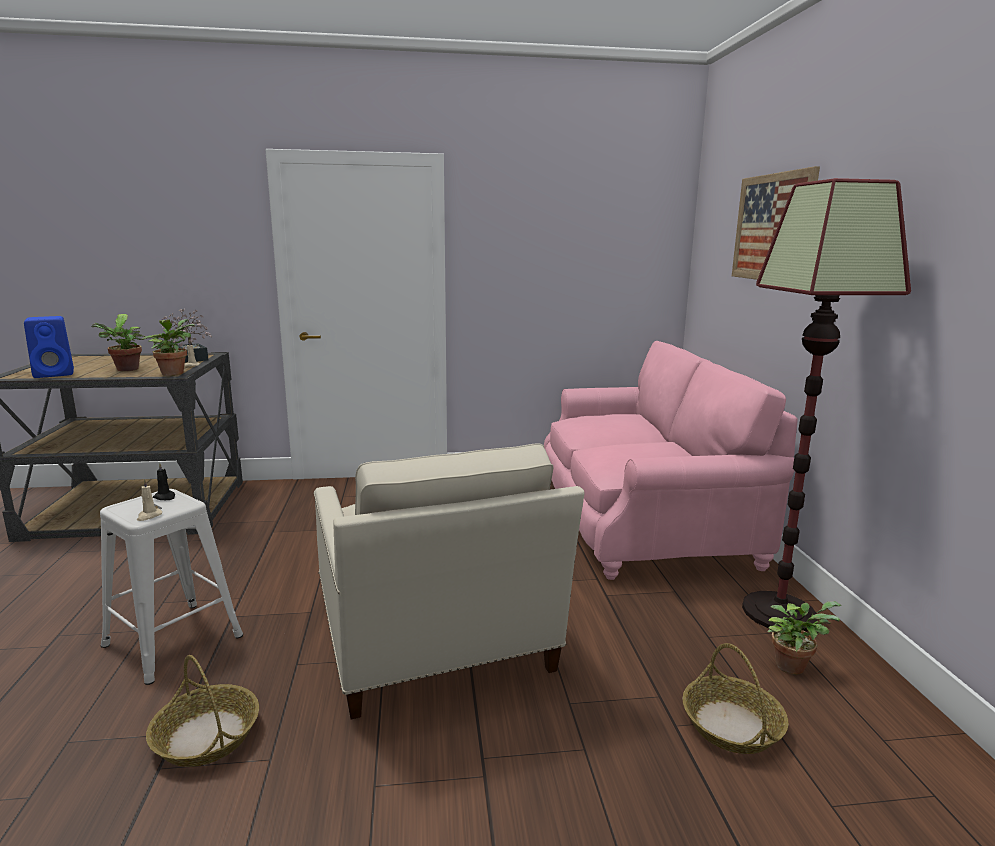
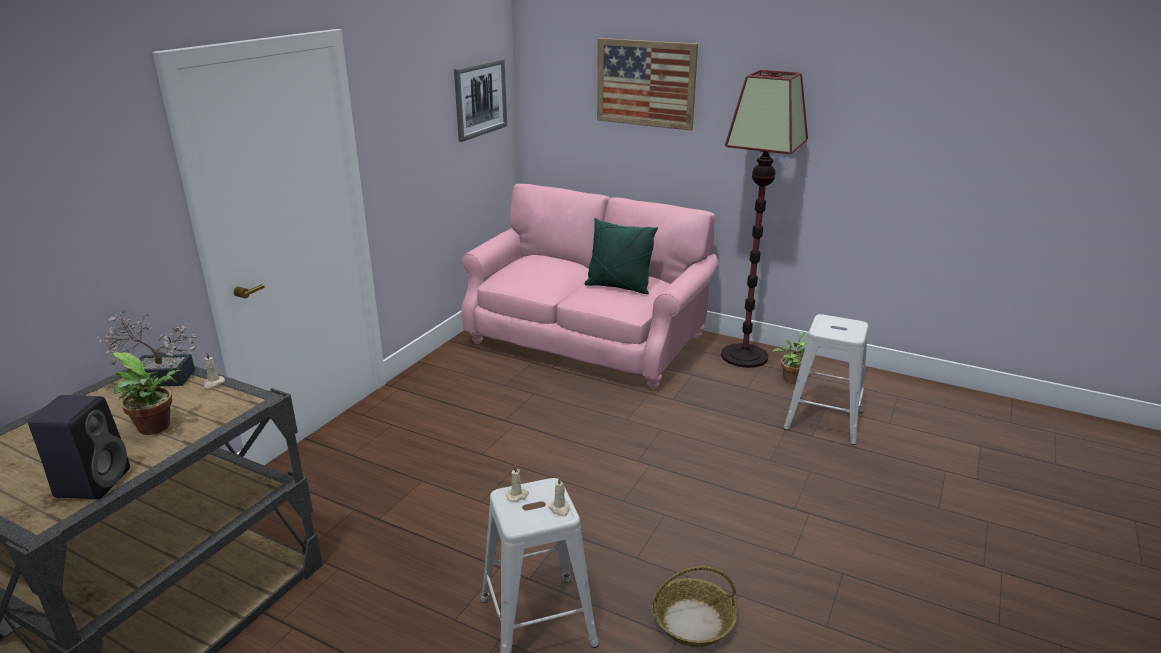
camera: 55 degrees left, 10 degrees up
(55, 374) = (94, 481): blue speaker -> black speaker
(165, 497) = (517, 495): black candle -> beige candle
(173, 373) = (243, 399): potted plant -> none
(432, 636) = (656, 484): beige armchair -> none
(628, 246) = (480, 99): none -> picture
(640, 453) = (618, 287): none -> green pillow
(732, 726) = (824, 420): basket -> white stool

